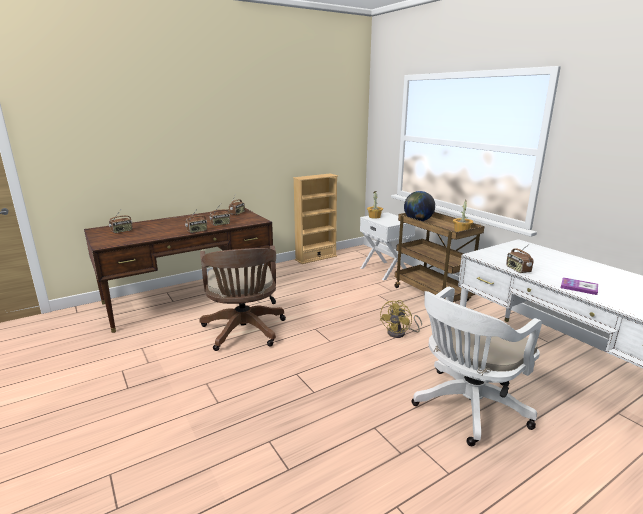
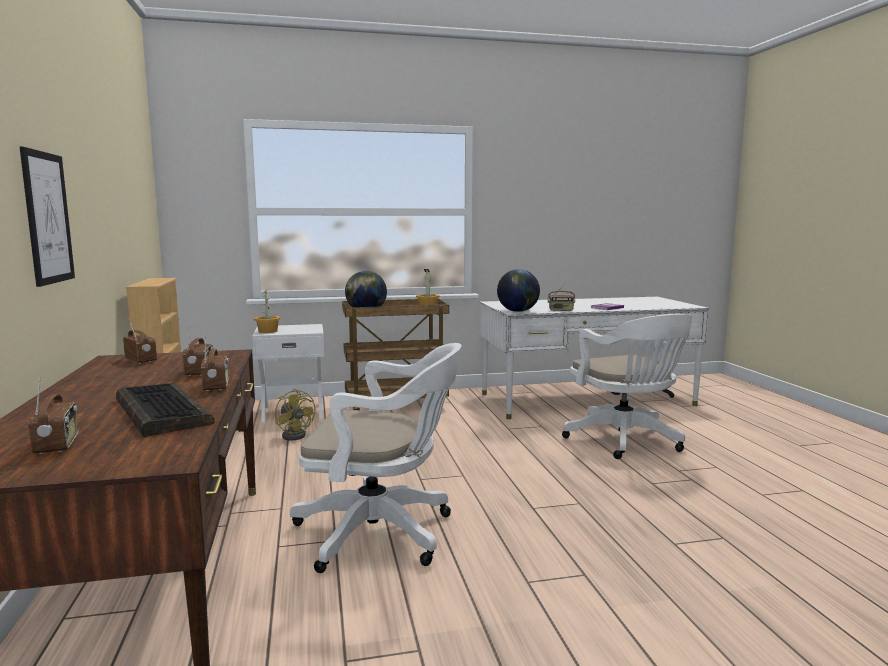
camera: 70 degrees left, 10 degrees down
(160, 232) = (160, 411): none -> keyboard
(213, 148) = (48, 218): none -> picture
(244, 332) = (382, 533): brown office chair -> white office chair
(400, 333) = (473, 437): yellow fan -> yellow fan (296, 435)
(483, 256) = (518, 311): none -> globe

